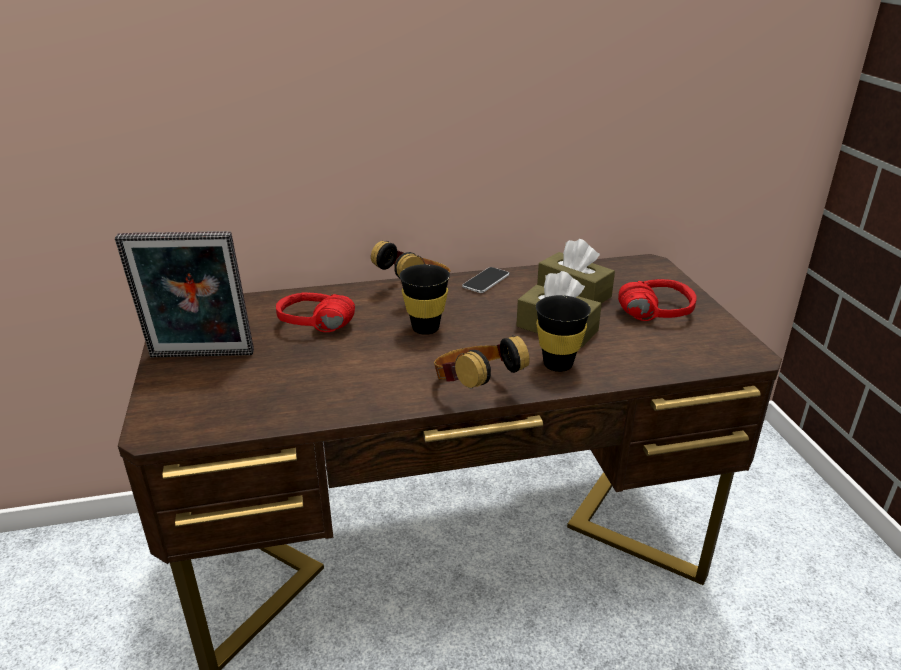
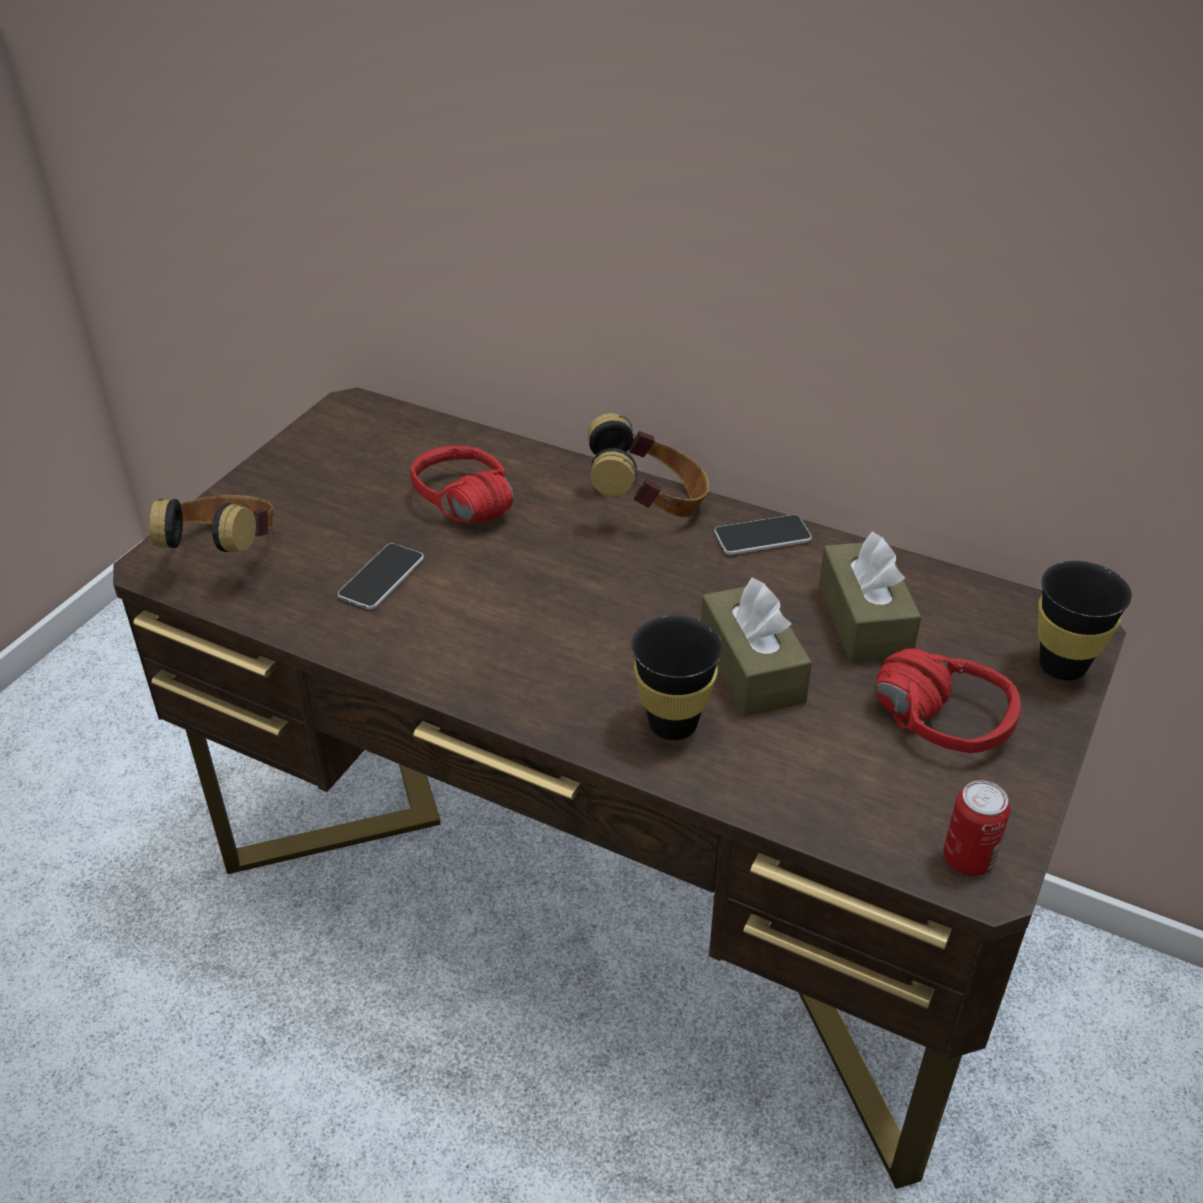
camera: 40 degrees right, 10 degrees up
(200, 357) = (297, 489): picture frame -> none
(318, 374) = (381, 578): none -> phone
(425, 328) = (581, 575): black cup -> black cup (1062, 666)
(475, 389) = (521, 700): headphones -> headphones (226, 555)
(736, 352) = (968, 859): none -> can

